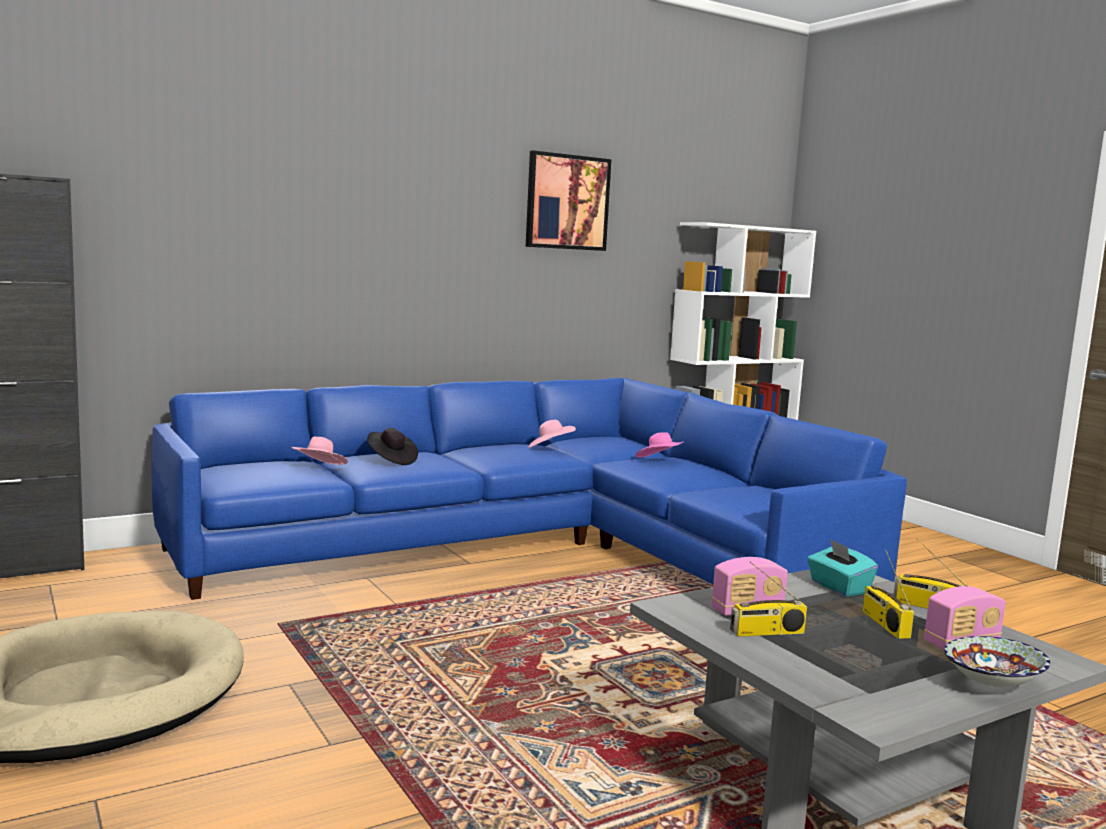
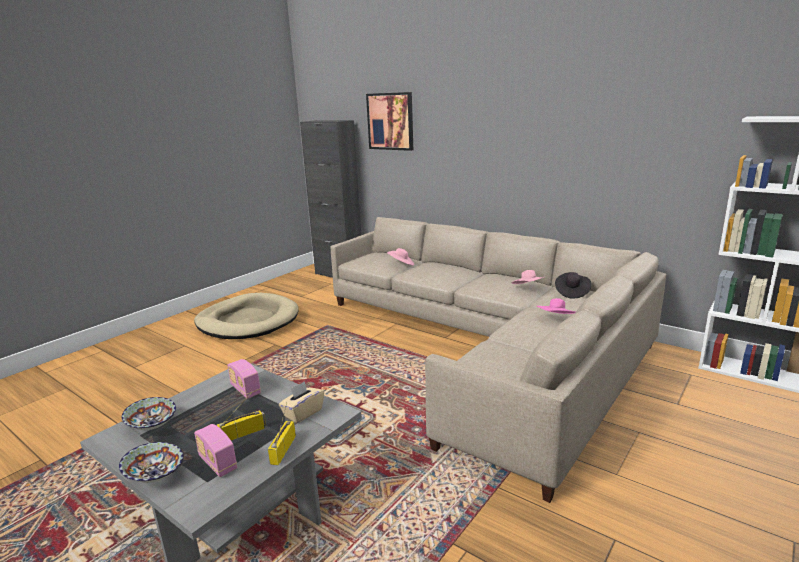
camera: 70 degrees right, 10 degrees up
(391, 460) = (433, 269): black hat -> black hat (571, 292)
(535, 549) = (491, 347): blue sofa -> beige sofa
(567, 202) = (617, 107): picture -> picture (390, 121)
(767, 632) = (214, 399): radio -> none
(838, 587) = (303, 413): turquoise tissue box -> beige tissue box
(839, 681) = (153, 425): none -> bowl

